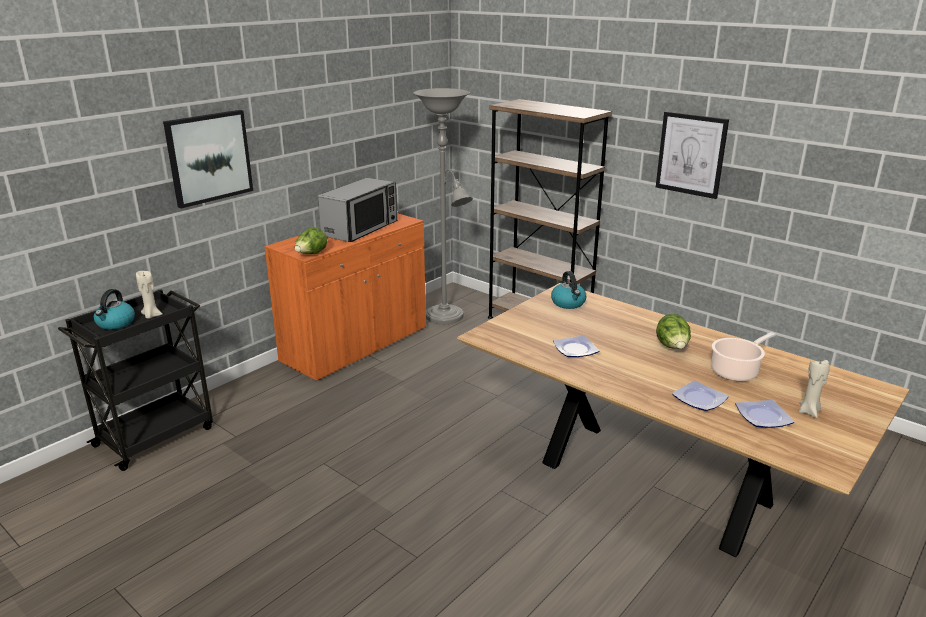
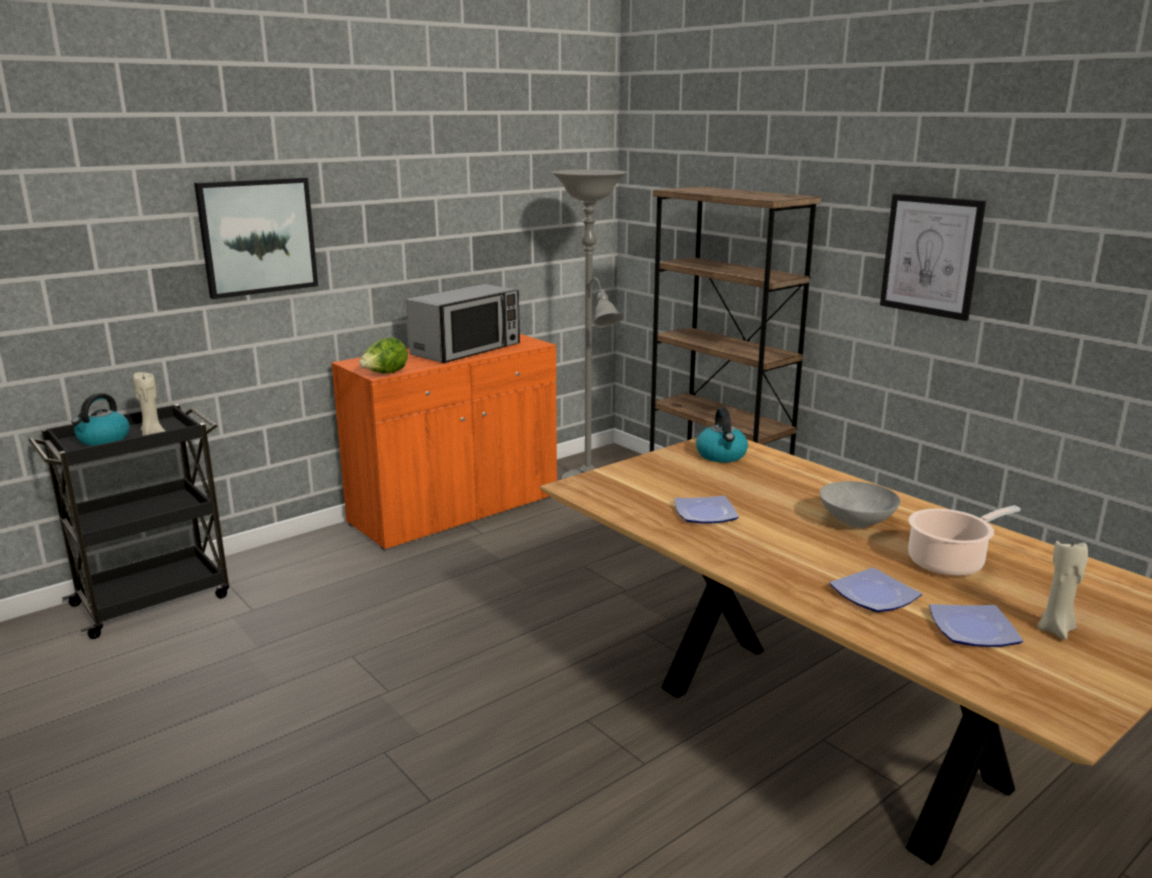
camera: 10 degrees right, 5 degrees down
(672, 347) = (857, 522): lettuce -> grey bowl

